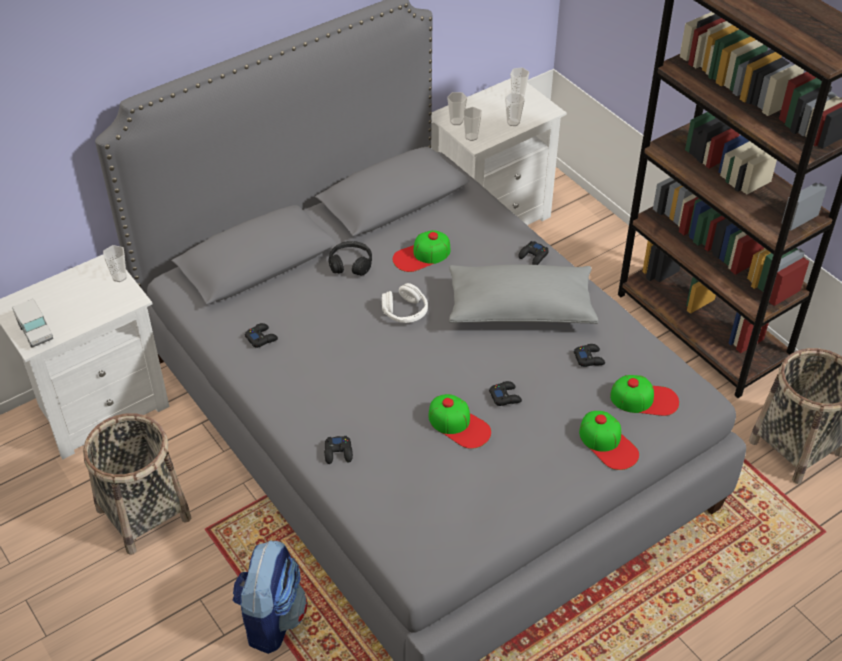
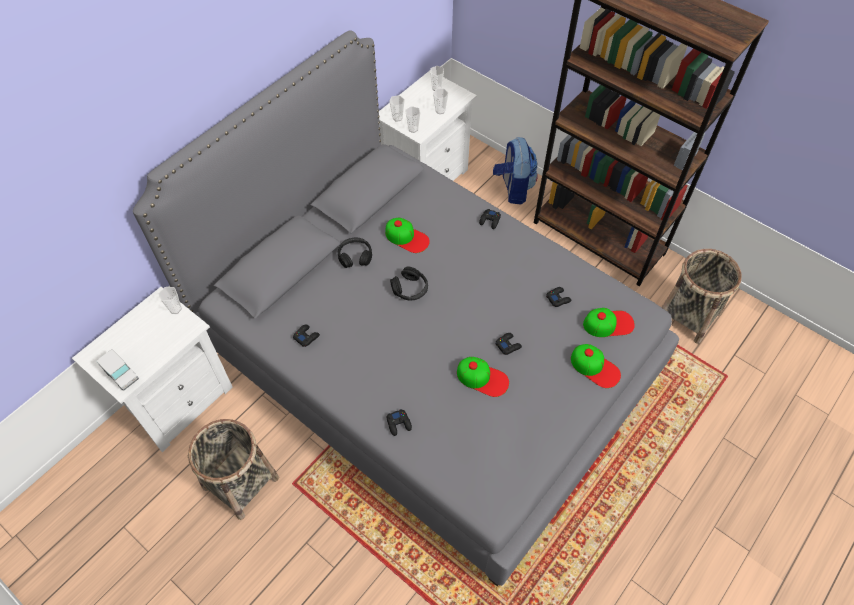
camera: 15 degrees left, 10 degrees up
(271, 618) = (365, 544): backpack -> backpack (513, 188)
(405, 312) = (410, 289): white headphones -> black headphones
(422, 255) = (407, 237): cap -> cap turned 105 degrees counterclockwise
(520, 309) = (495, 268): grey pillow -> none

